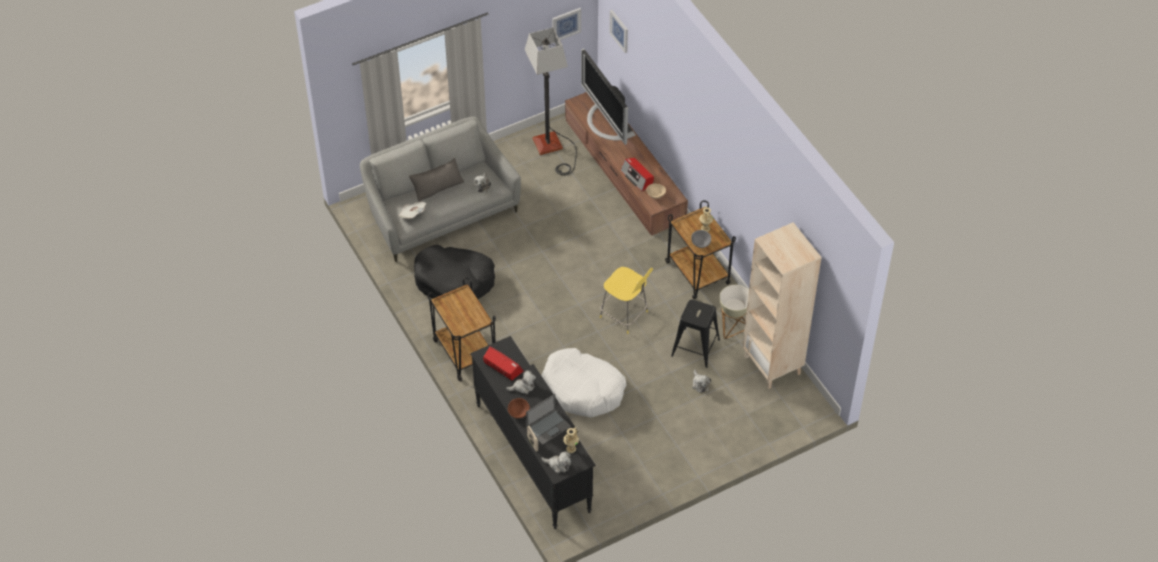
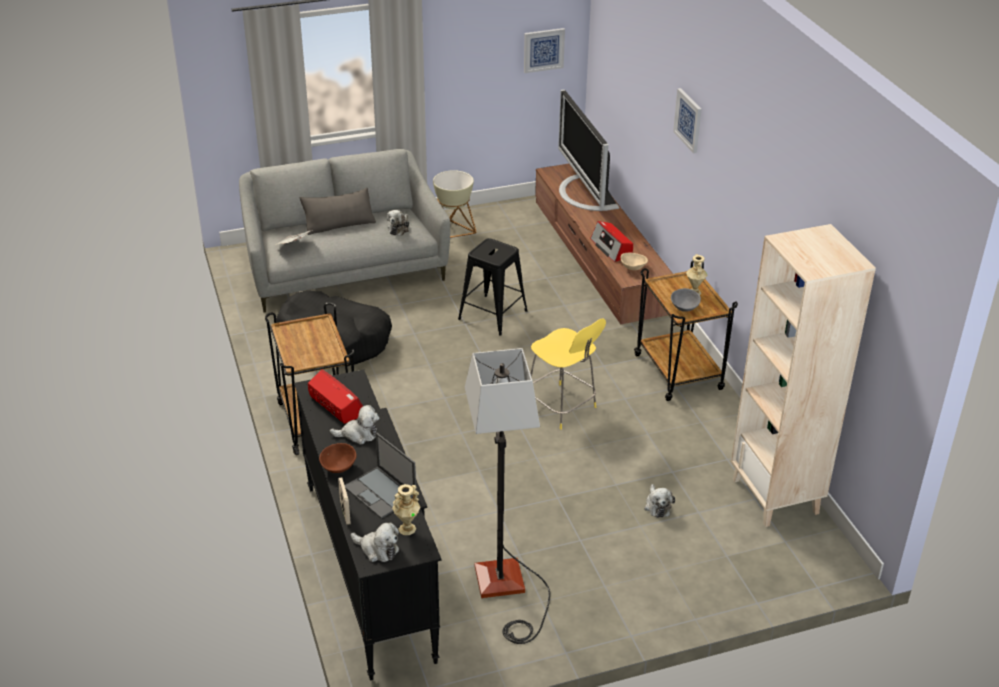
camera: 10 degrees right, 15 degrees down
(548, 426) = (381, 492): laptop -> laptop turned 75 degrees clockwise
(552, 149) = (511, 226): floor lamp -> floor lamp (507, 590)
(583, 389) = (475, 489): white dog bed -> none
(619, 31) = (610, 52): picture -> picture (688, 120)
(695, 347) = (658, 458): black stool -> black stool (492, 315)
(733, 326) = (721, 439): planter -> planter (454, 230)

